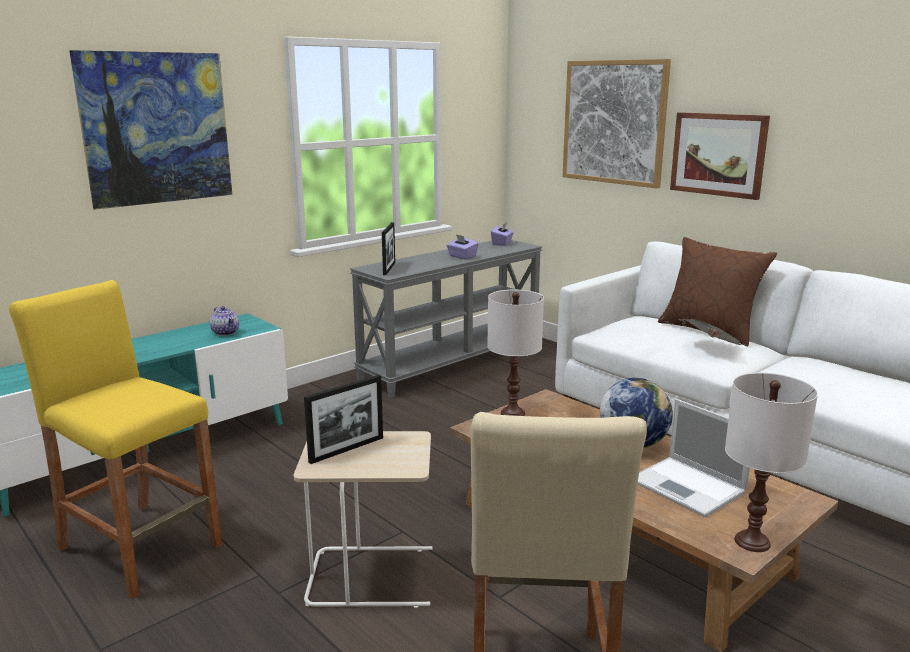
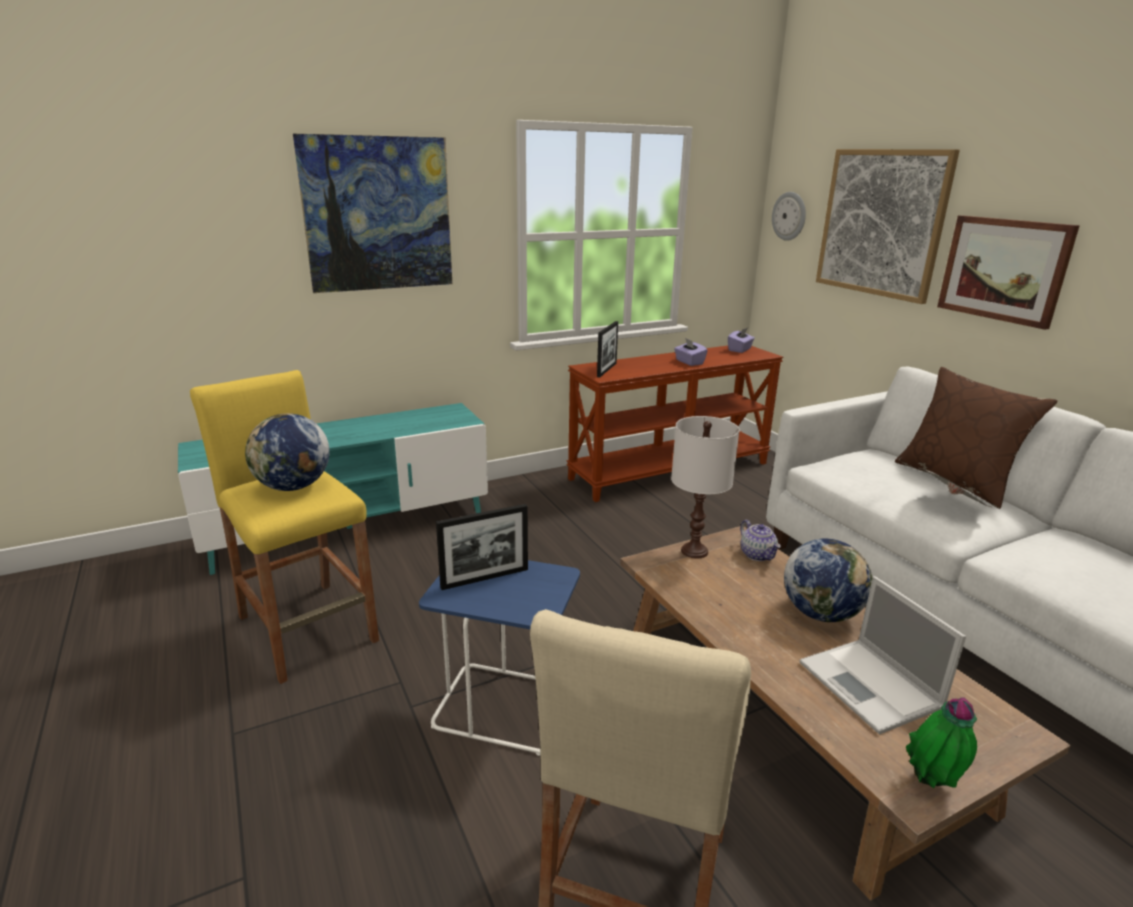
camera: 15 degrees right, 5 degrees up
(128, 394) = (293, 487): none -> globe
(226, 332) = (431, 422): teapot -> teapot (758, 555)
(373, 576) = (507, 707): beige side table -> blue side table
(451, 363) = (669, 470): grey console table -> brown console table
(531, 120) = (789, 216): none -> wall clock
(752, 542) = (931, 784): white table lamp -> potted plant

